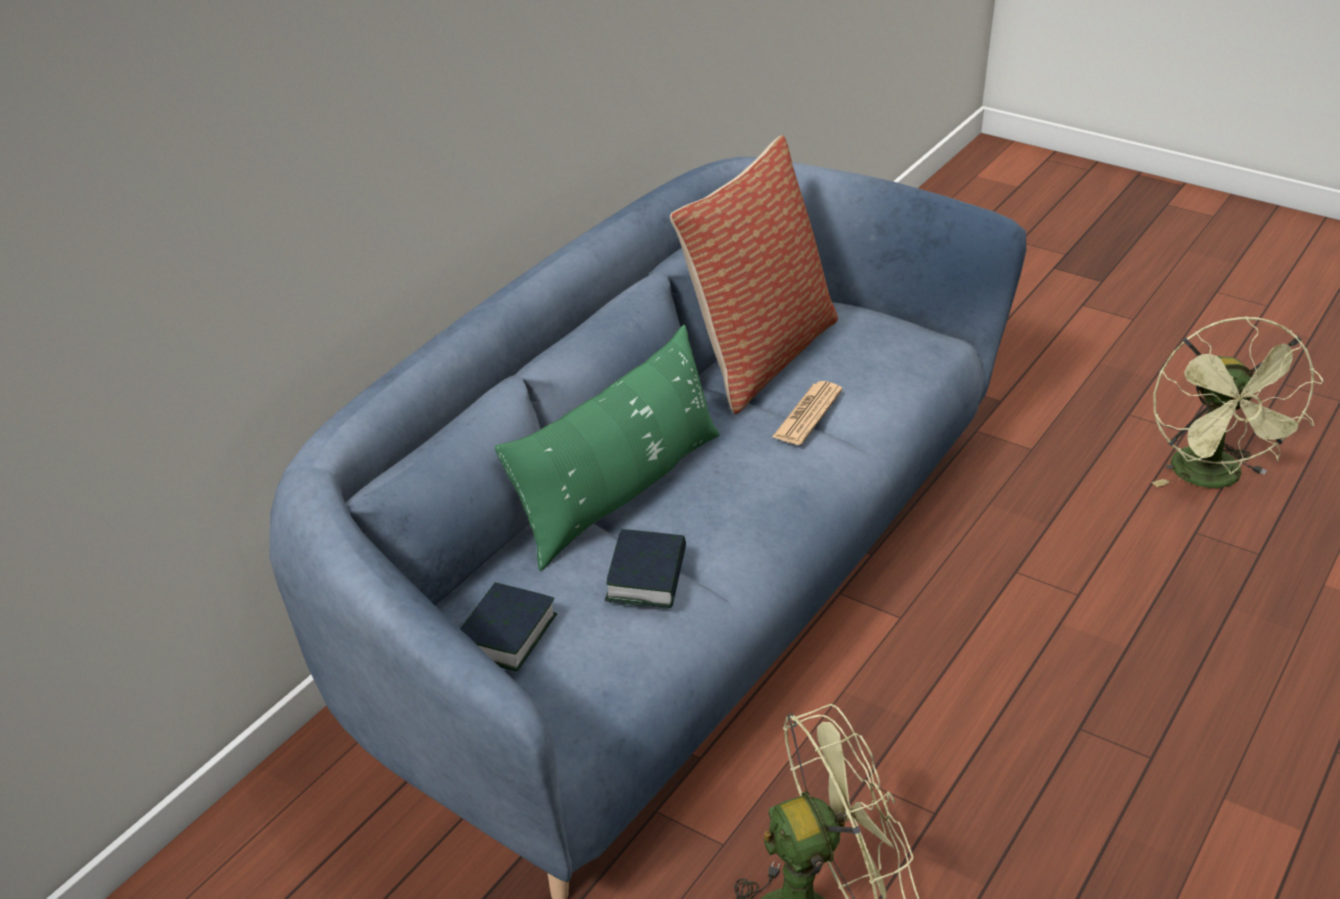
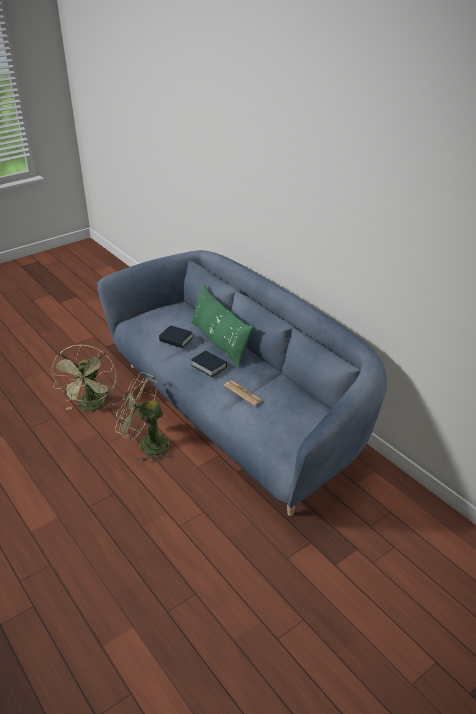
camera: 110 degrees right, 0 degrees up
(505, 635) = (168, 313): book -> book (209, 366)
(757, 356) = (290, 391): pillow -> none
(1213, 479) = (230, 627): green fan -> green fan (147, 444)

